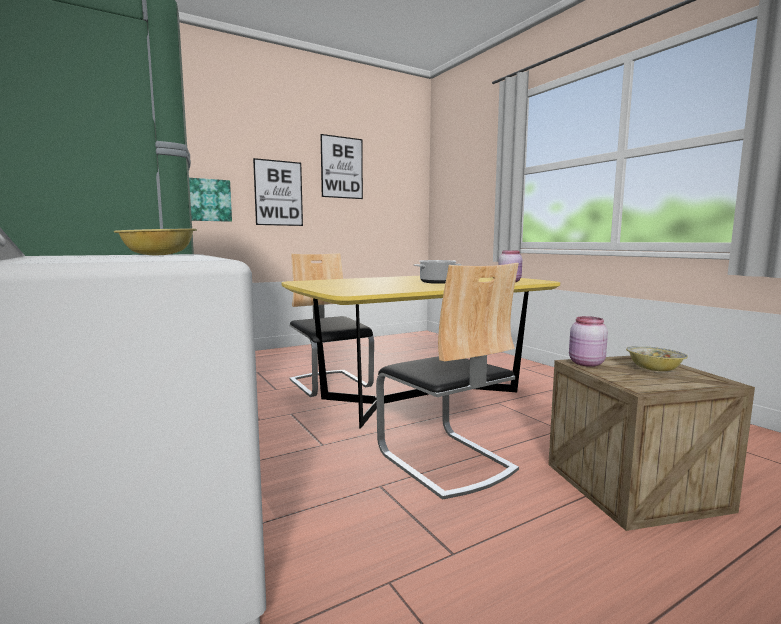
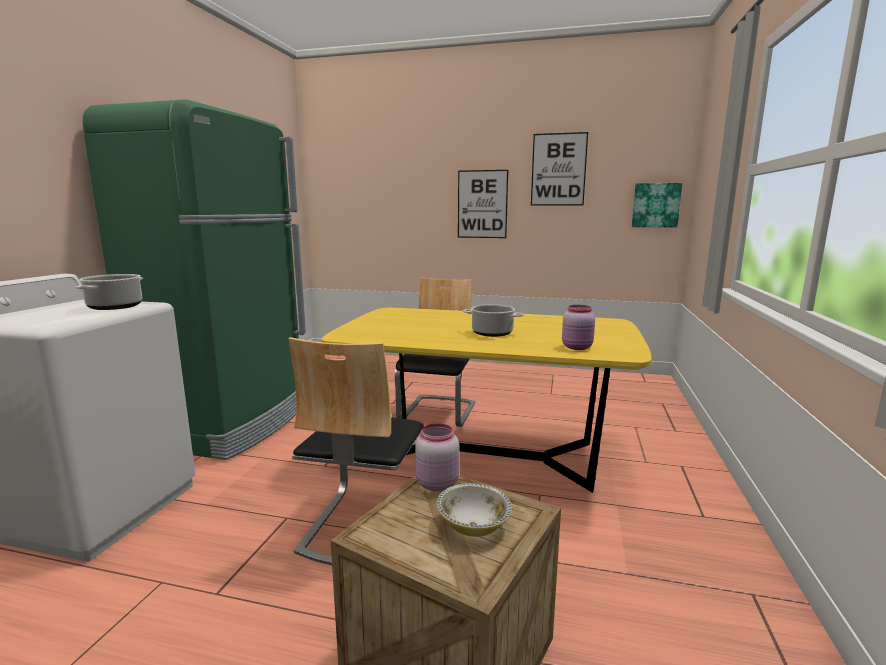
camera: 45 degrees right, 5 degrees up
(158, 255) = (115, 307): bowl -> cooking pot
(209, 200) = (416, 215): picture -> picture (656, 205)

